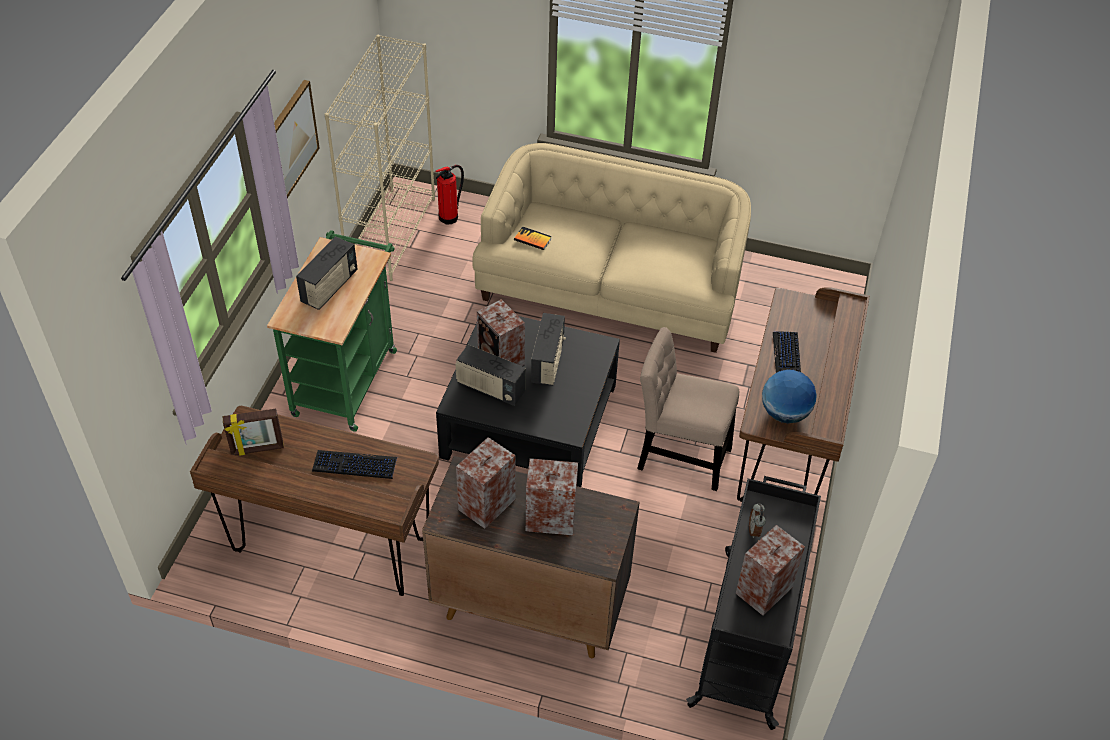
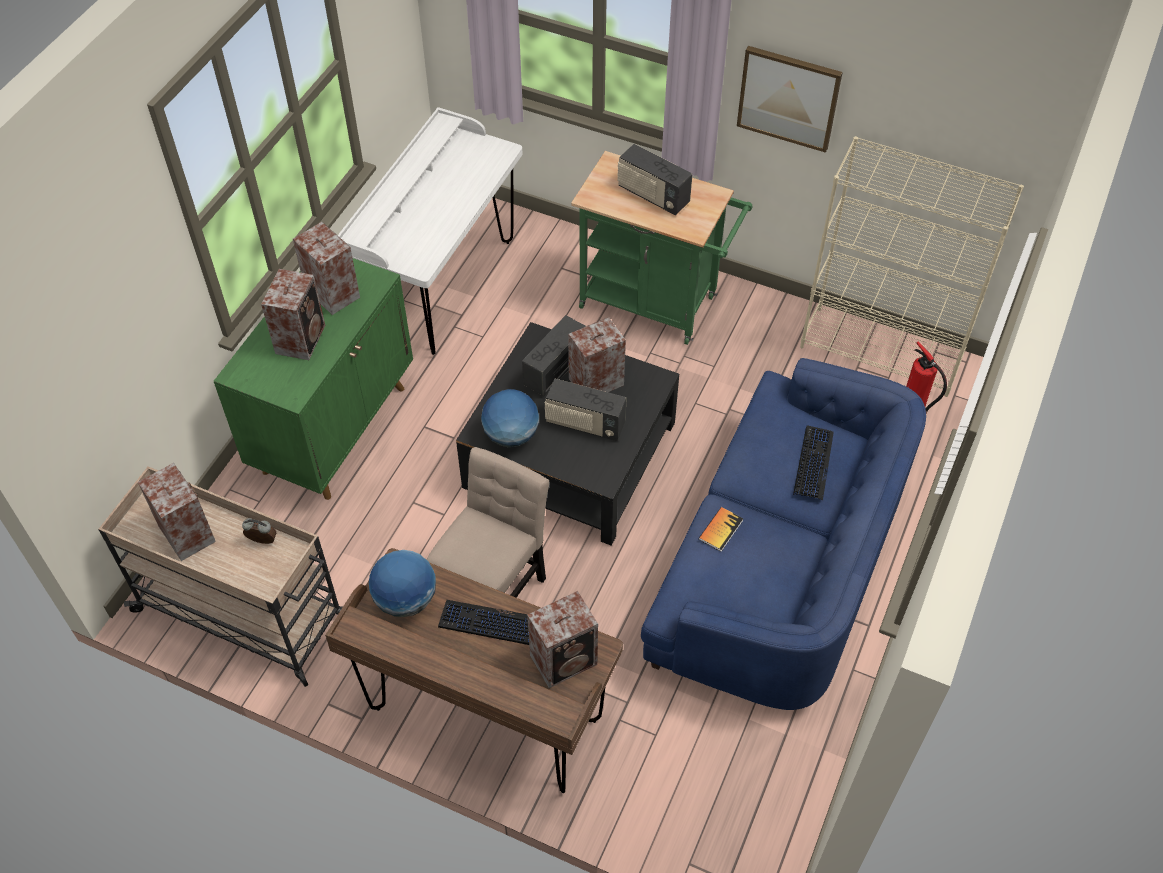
camera: 100 degrees right, 5 degrees up
(257, 449) = (465, 158): picture frame -> none
(331, 546) = (443, 286): brown desk -> white desk
(354, 465) = (429, 221): keyboard -> keyboard (813, 463)
(528, 605) = (335, 428): brown cabinet -> green cabinet
(532, 239) = (782, 423): book -> book (720, 530)
(569, 409) = (511, 435): none -> globe
(611, 288) = (778, 567): beige sofa -> blue sofa
(748, 634) = (244, 614): black cart -> beige cart
(801, 315) = (565, 660): none -> speaker

